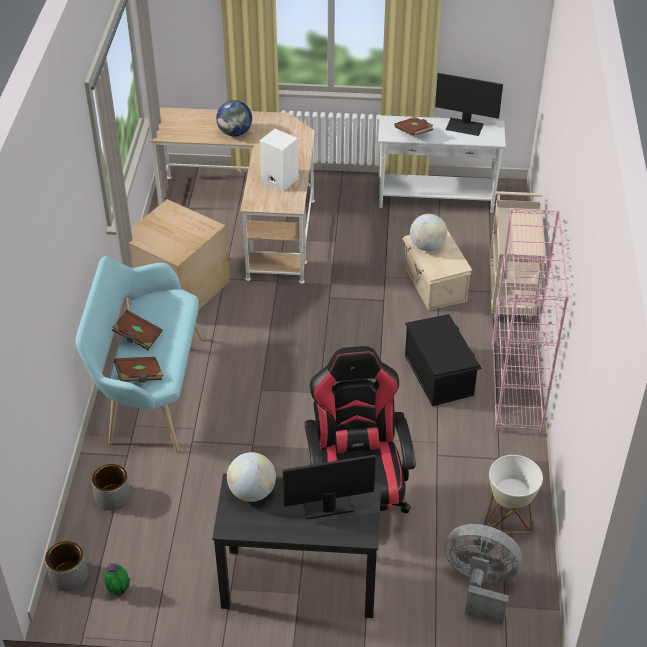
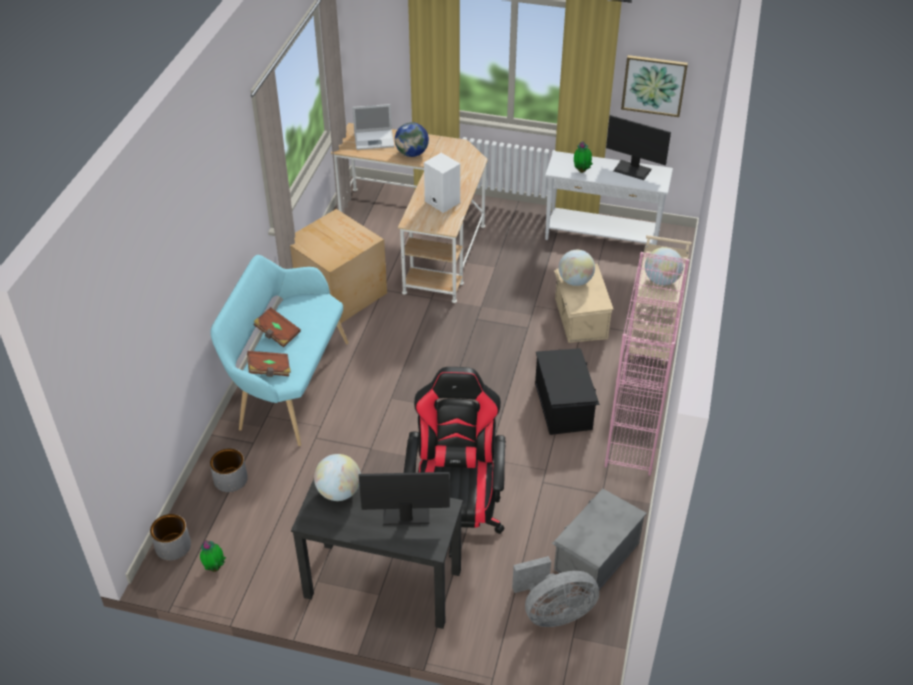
camera: 10 degrees right, 0 degrees up
(192, 122) = (375, 139): none -> laptop
(414, 132) = (581, 170): brown book -> potted plant
(479, 38) = (654, 85): none -> picture
(479, 585) = (553, 612): grey fan -> grey fan turned 135 degrees clockwise
(507, 522) = (595, 556): planter -> grey storage box
(520, 235) = (661, 280): none -> globe

